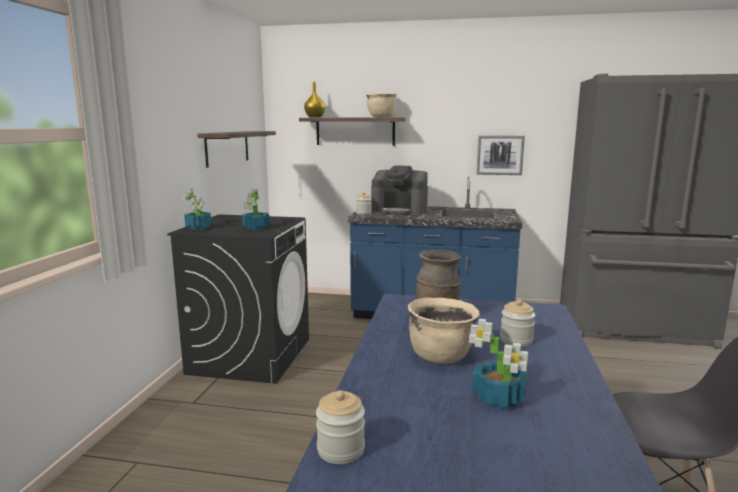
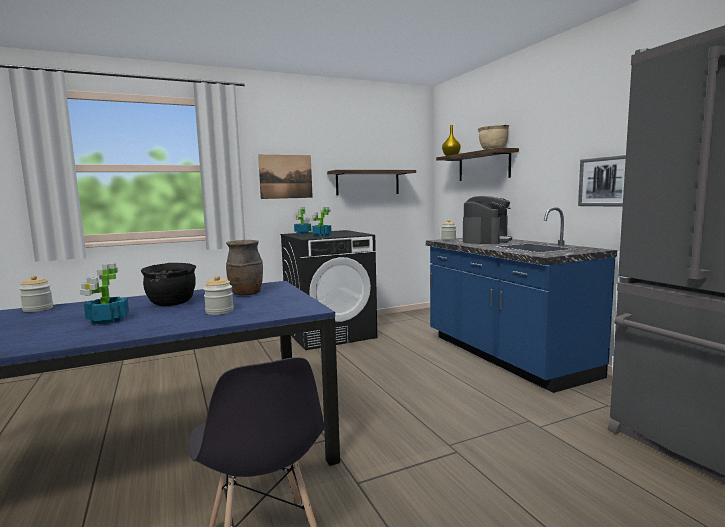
camera: 55 degrees right, 5 degrees down
(163, 143) = (286, 176): none -> picture
(400, 210) = (486, 241): coffee machine -> coffee machine turned 135 degrees counterclockwise
(441, 356) = (172, 304): beige cooking pot -> black cooking pot

